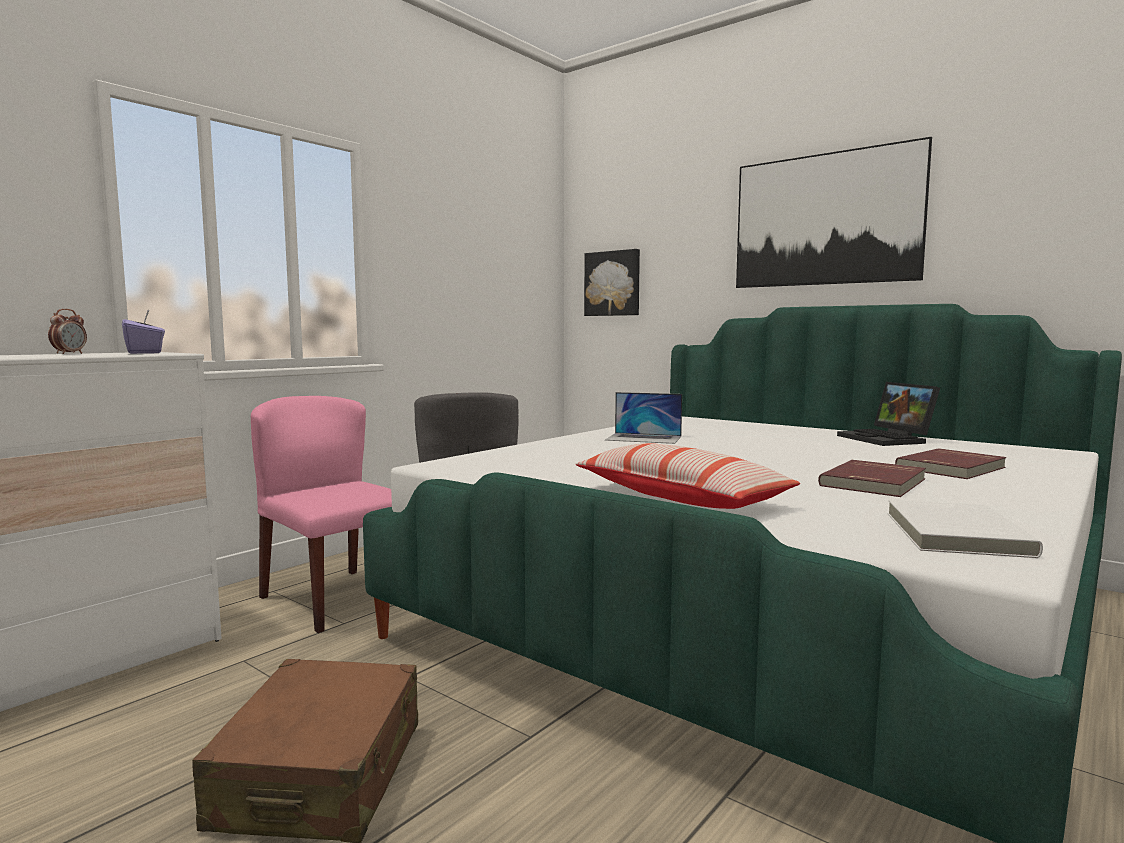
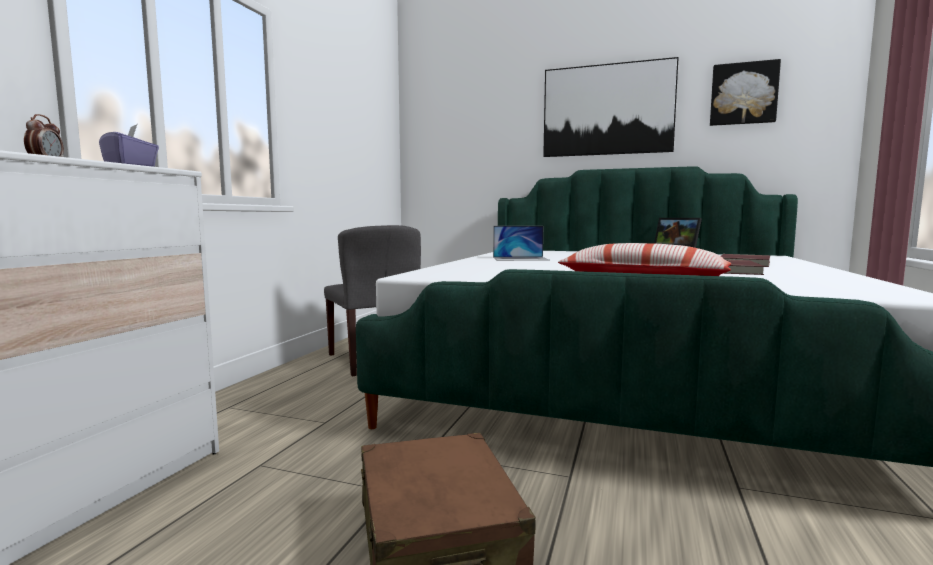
camera: 20 degrees left, 0 degrees up
(336, 599) = (297, 405): pink chair -> none
(613, 283) = (443, 154): picture -> picture (743, 94)
(952, 533) = (845, 286): white book -> none

